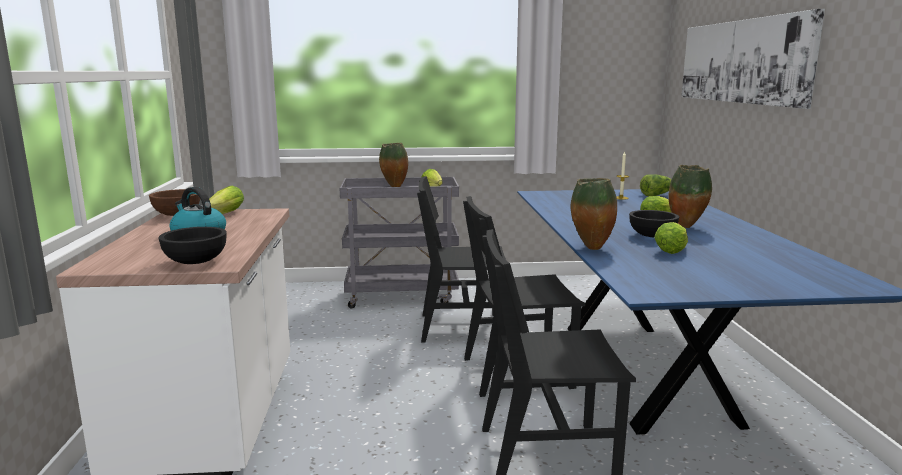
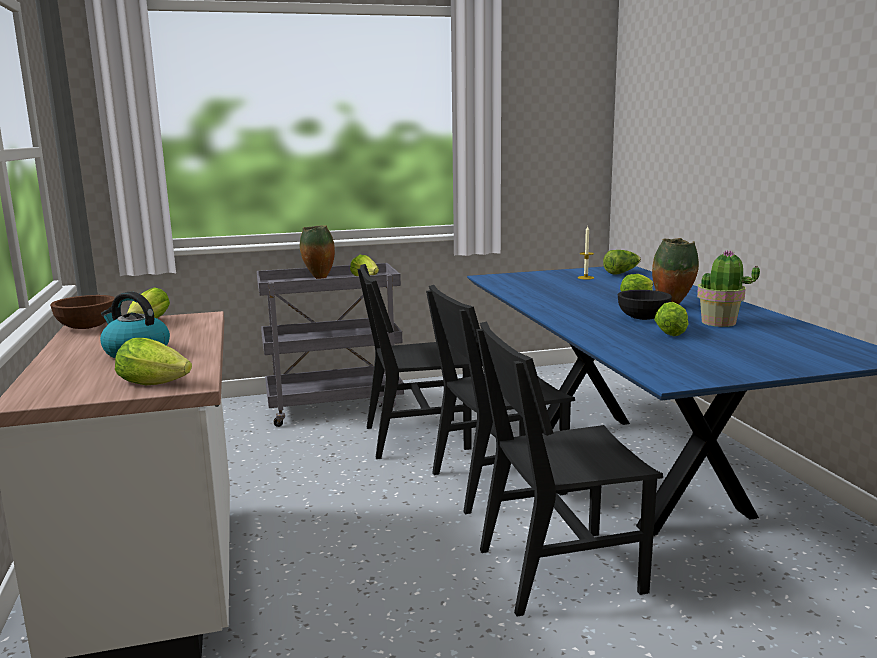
camera: 10 degrees left, 0 degrees up
(195, 261) = (157, 383): black bowl -> lettuce
(591, 248) = (587, 336): vase -> none
(722, 244) = (719, 323): none -> potted plant
(741, 61) = (707, 123): picture -> none

